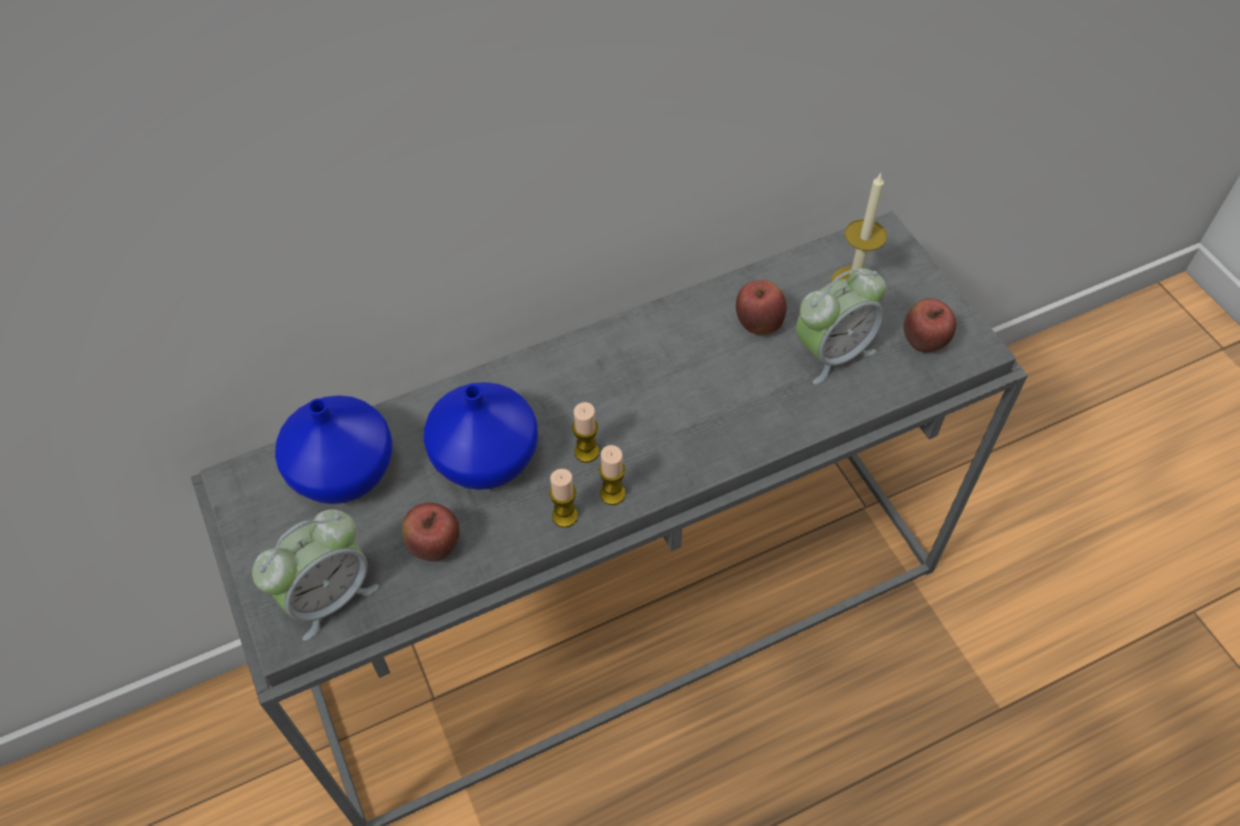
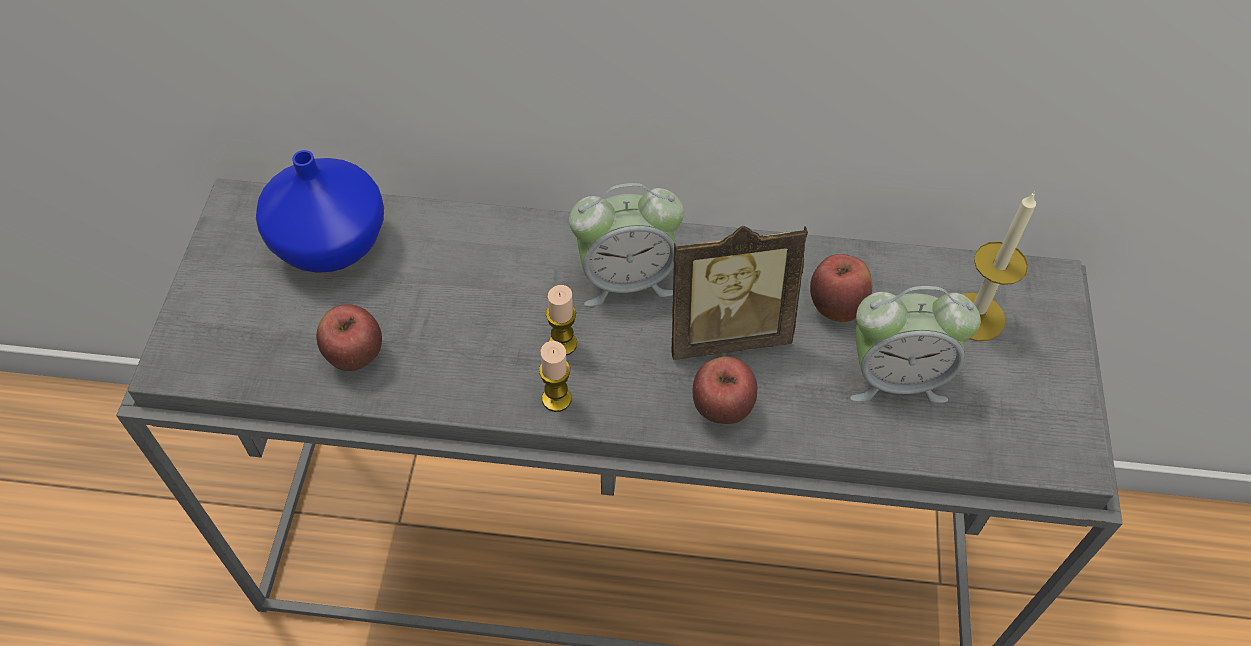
camera: 30 degrees right, 0 degrees up
(328, 596) = (232, 350): alarm clock -> alarm clock (626, 279)
(484, 460) = (461, 300): blue vase -> none
(565, 516) = (495, 395): candle -> none
(696, 381) = (725, 331): none -> picture frame
(923, 343) = (1010, 420): apple -> apple (722, 408)

